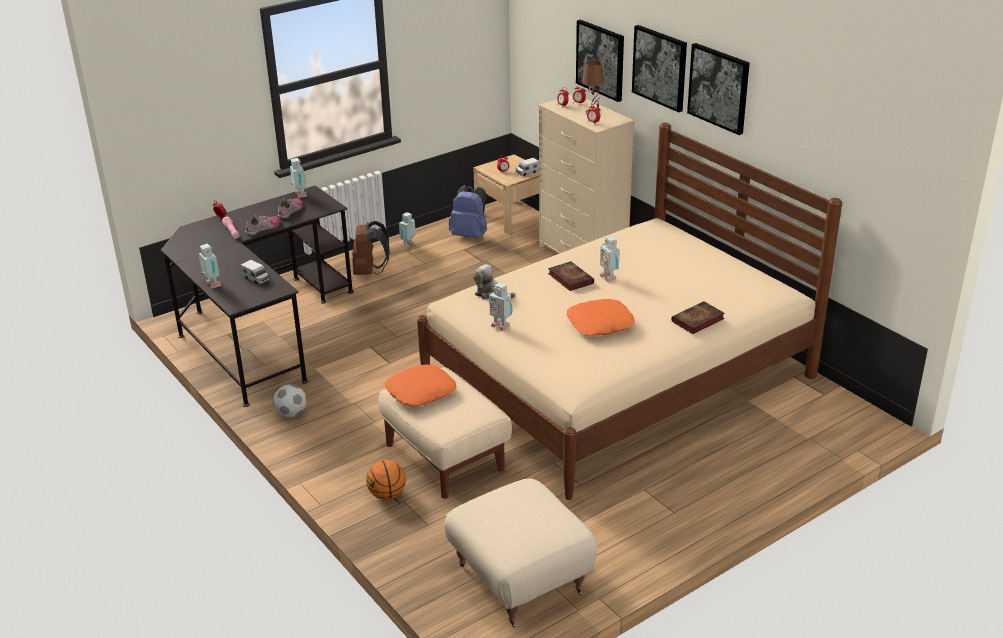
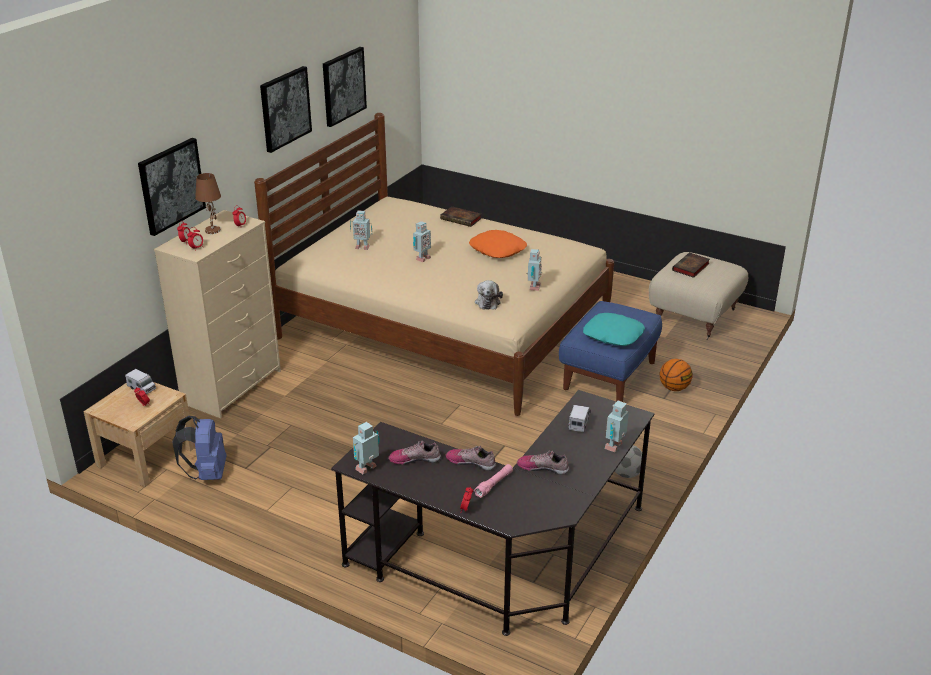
camera: 115 degrees left, 0 degrees up
(226, 252) = (543, 467): none -> shoe
(369, 272) = (332, 522): brown backpack -> none
(408, 245) = (252, 514): toy robot -> toy robot (362, 247)
(420, 391) = (613, 335): orange pillow -> turquoise pillow
(445, 458) = (609, 375): beige ottoman -> blue ottoman
(569, 278) = (436, 273): book -> book (690, 268)
(660, 67) = (233, 136): picture -> picture (343, 86)

